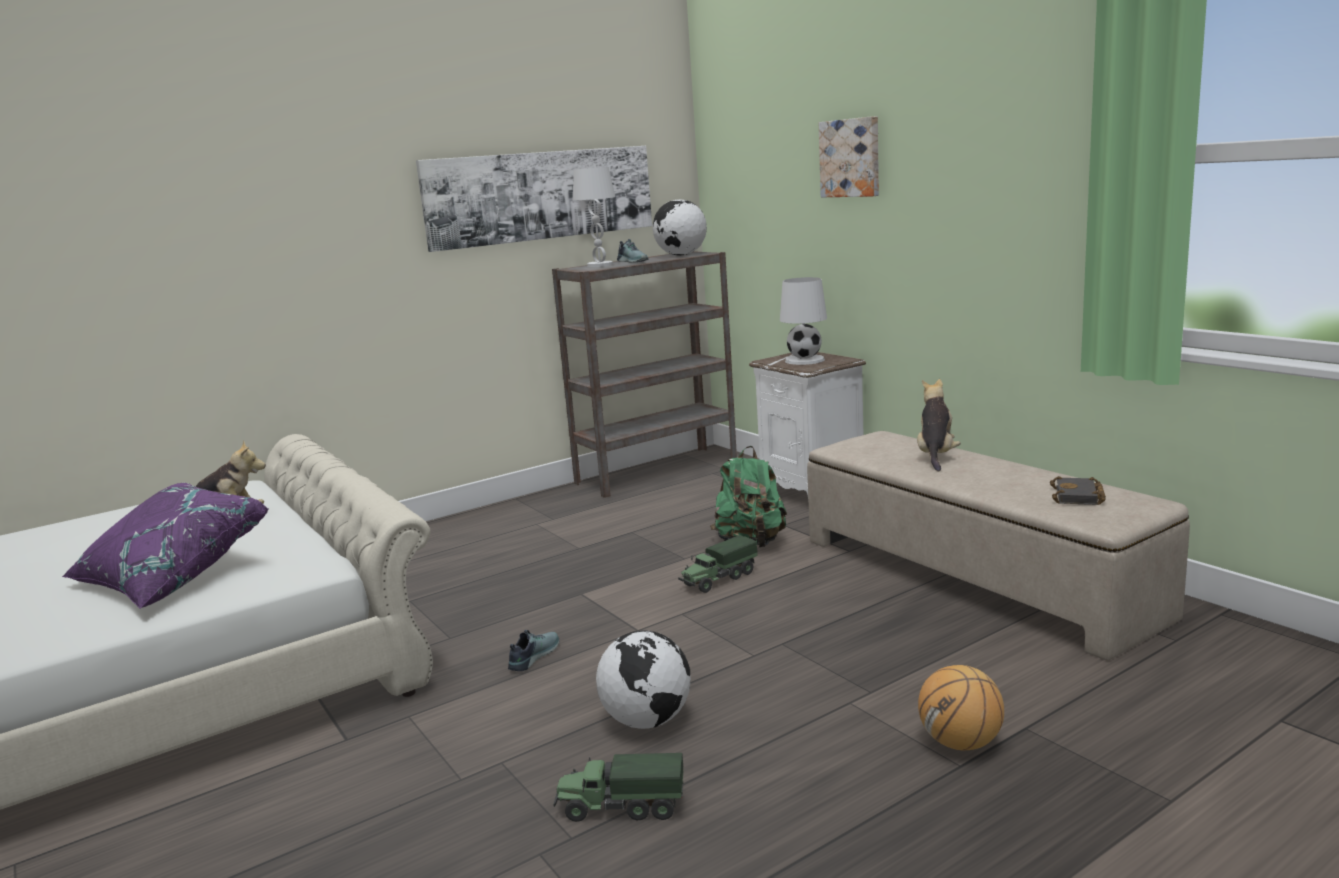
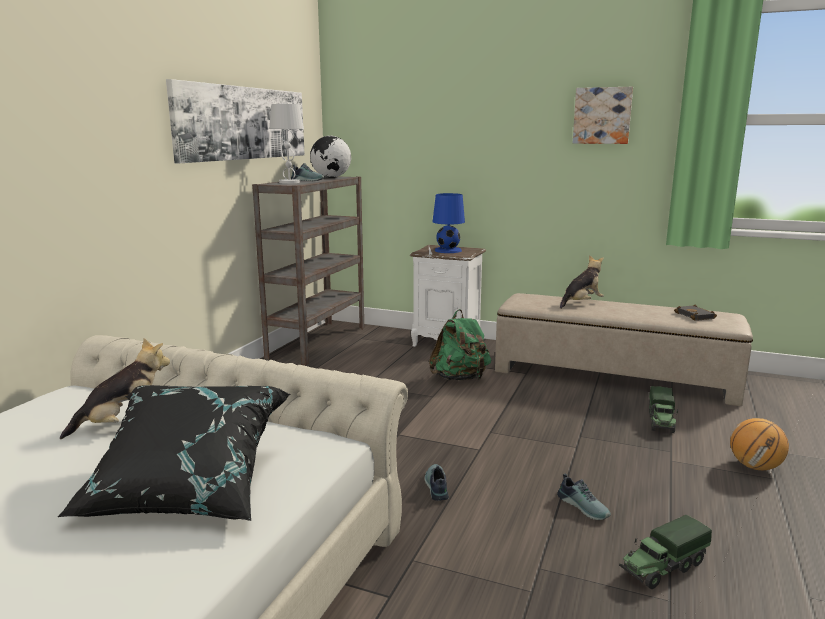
camera: 35 degrees left, 0 degrees up
(172, 577) = (187, 486): purple pillow -> black pillow
(647, 721) = (584, 506): globe -> shoe
(718, 579) = (477, 405): toy truck -> toy truck (661, 422)
(805, 360) = (448, 250): white table lamp -> blue table lamp
(851, 158) = (479, 112): picture -> picture (602, 115)
(936, 455) = (581, 303): plush toy -> plush toy turned 75 degrees clockwise

